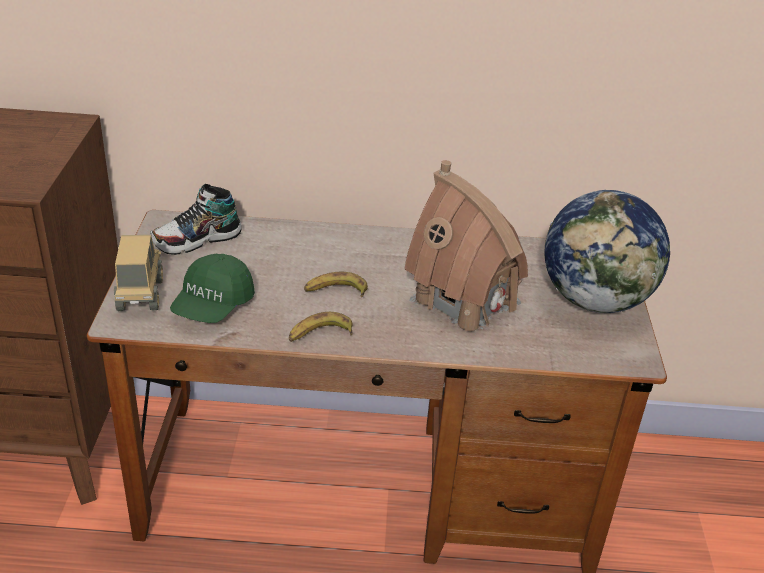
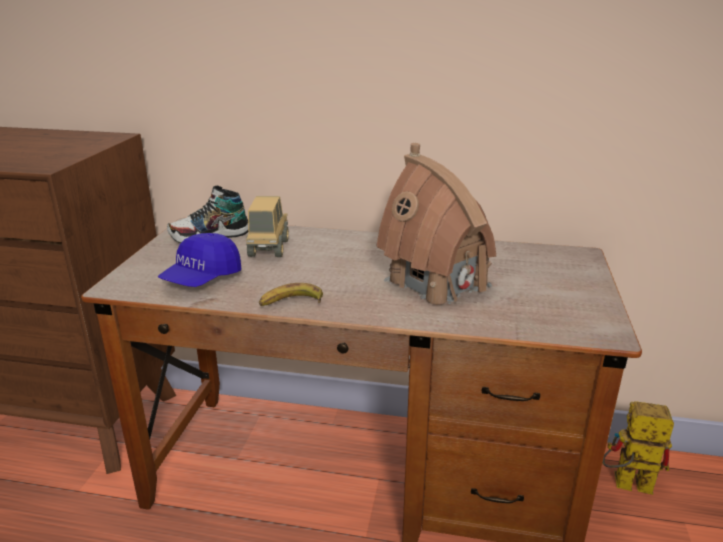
camera: 10 degrees right, 10 degrees down
(140, 295) = (143, 270): toy truck -> toy truck (268, 249)
(213, 306) = (202, 279): green cap -> blue cap
(335, 291) = (317, 272): banana -> none
(596, 300) = (567, 286): globe -> none
(641, 477) = (624, 484): none -> toy robot

